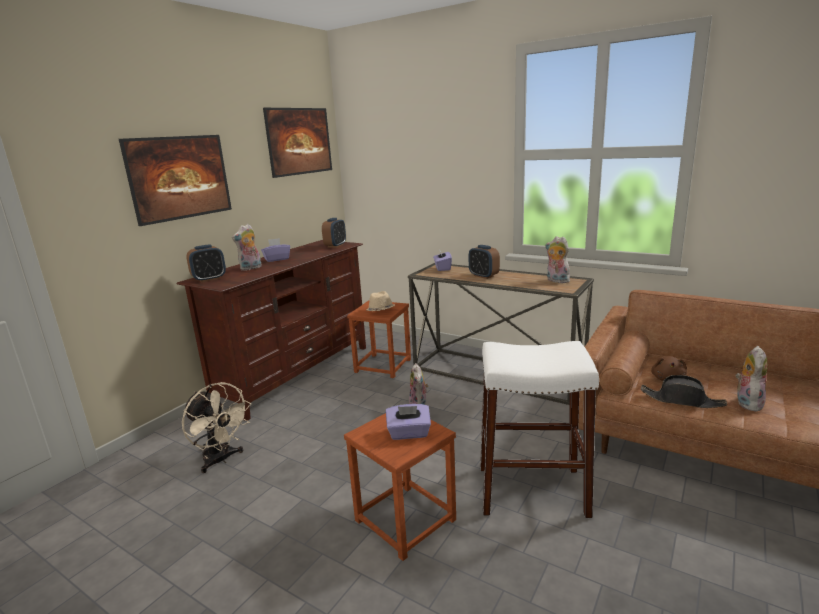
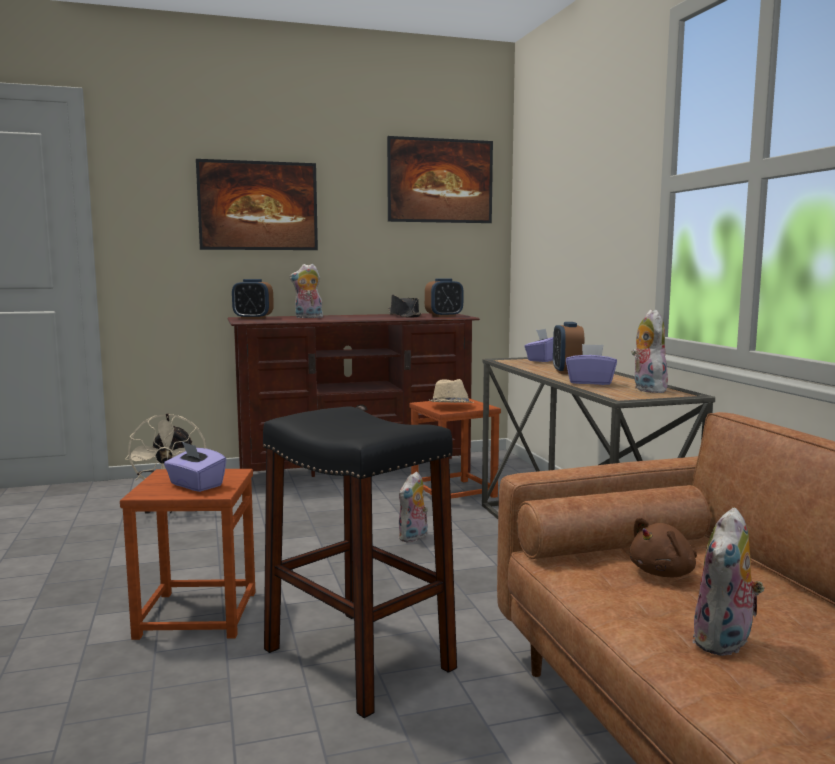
camera: 40 degrees right, 10 degrees down
(277, 259) = (352, 316): purple tissue box -> purple tissue box (590, 382)
(532, 491) = (358, 659): white stool -> black stool
(682, 400) = (609, 596): black hat -> black hat (404, 316)
(746, 402) = (725, 643): plush toy -> plush toy turned 150 degrees clockwise

